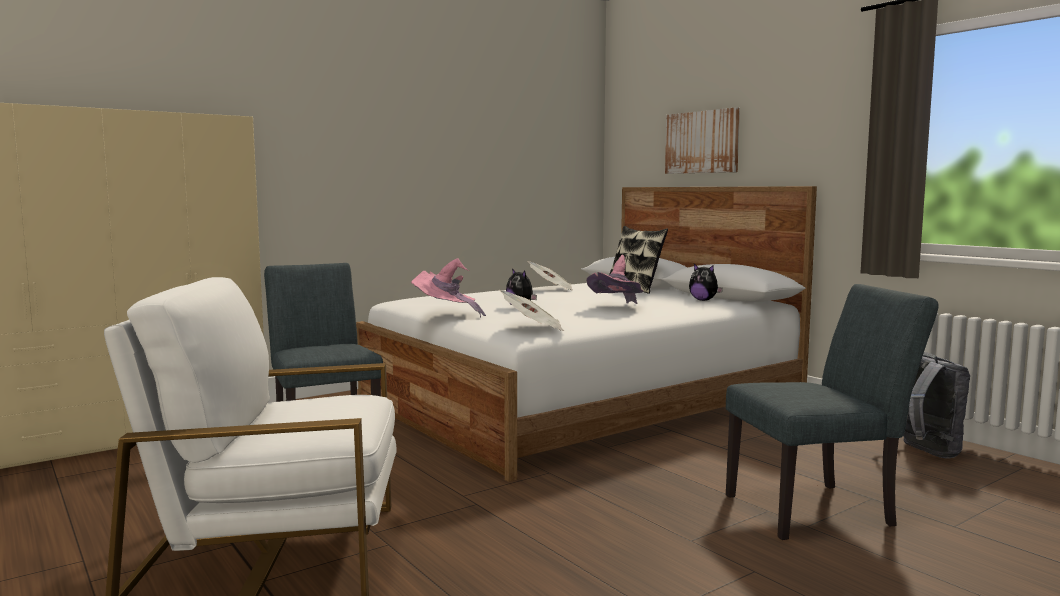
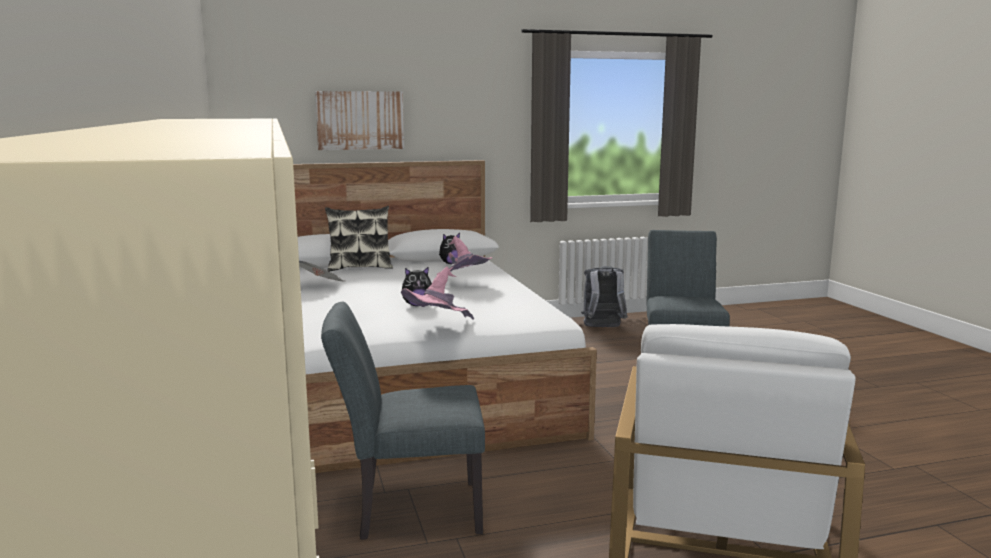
camera: 70 degrees left, 5 degrees up
(533, 328) = (538, 313): newspaper -> none

